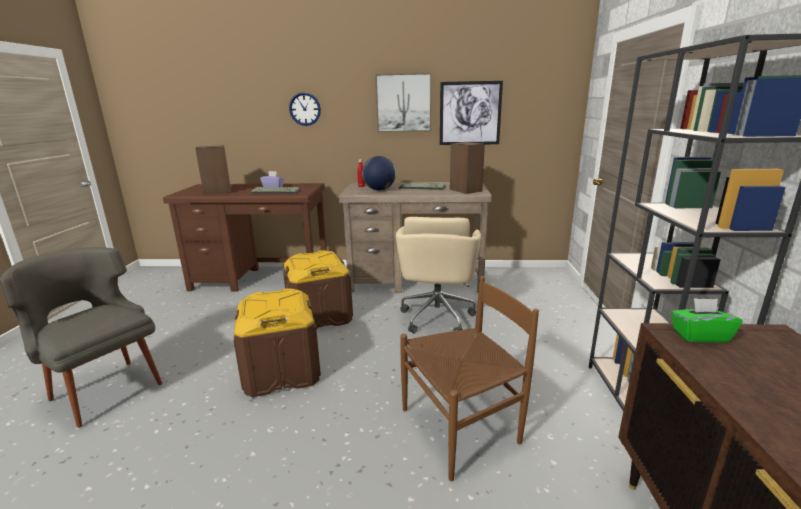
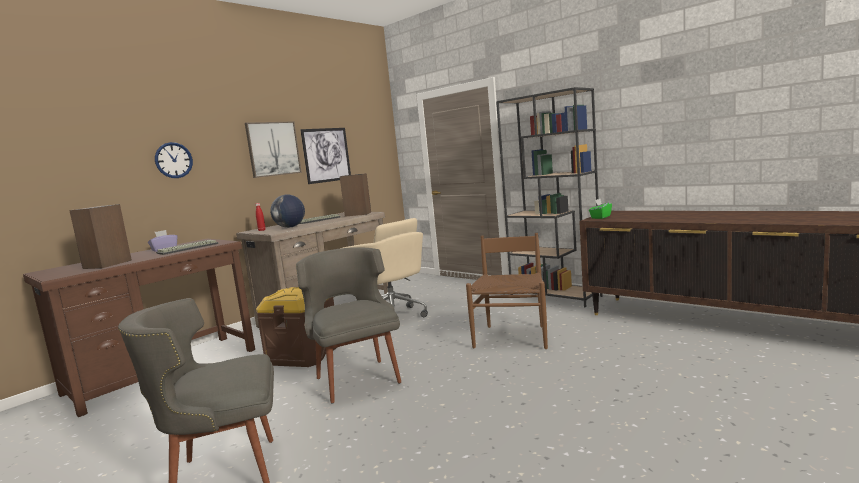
camera: 50 degrees left, 10 degrees down
(282, 371) = (358, 381): brown storage box -> grey chair

